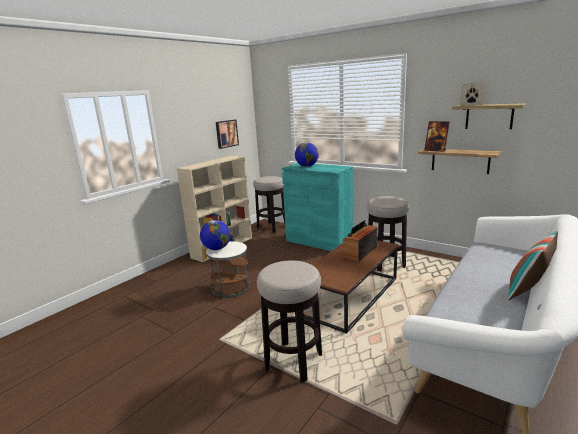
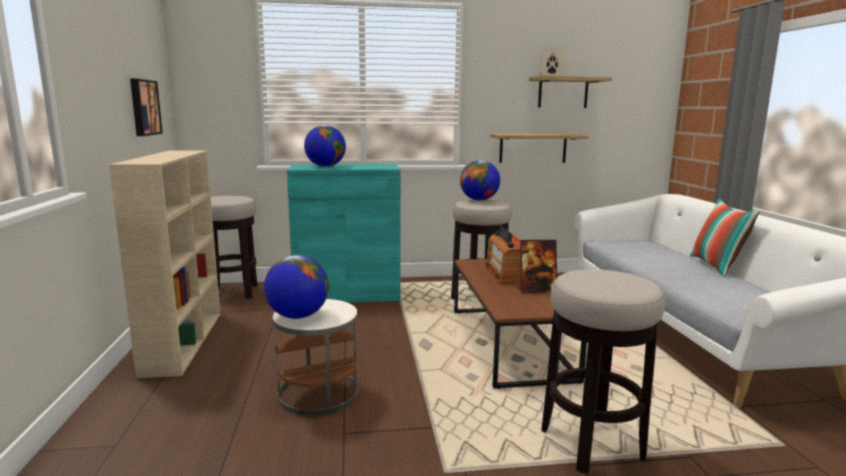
camera: 45 degrees left, 5 degrees down
(388, 198) = (479, 200): none -> globe
(435, 150) = (513, 134): picture frame -> picture frame (536, 291)

